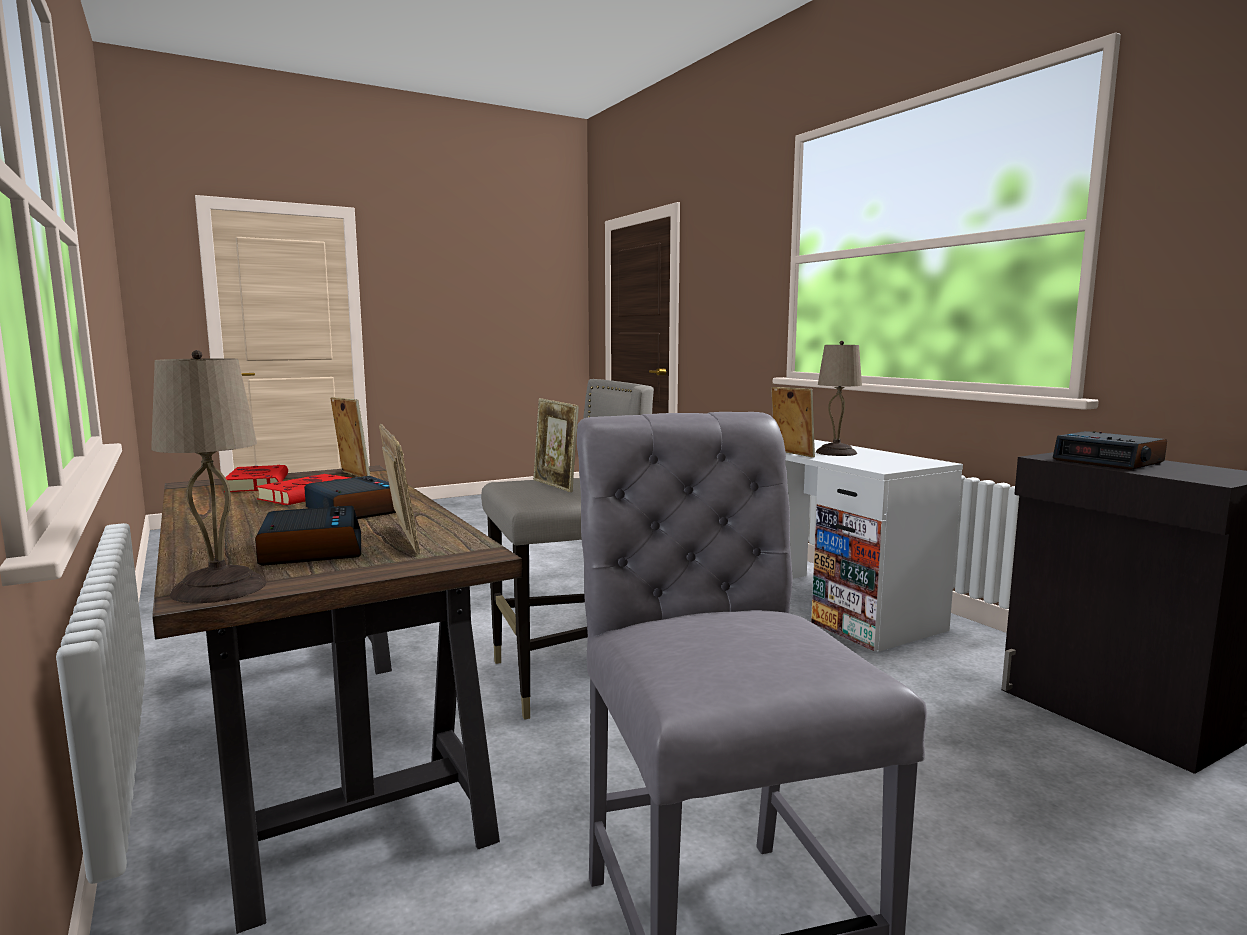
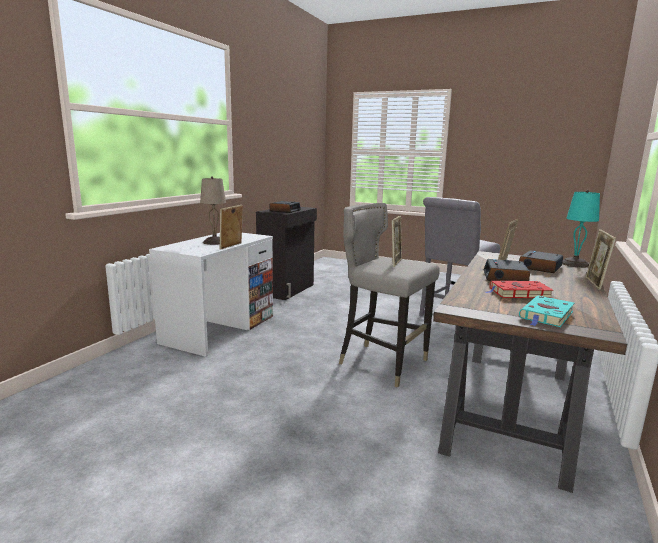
camera: 125 degrees left, 5 degrees up
(221, 588) = (574, 264): beige table lamp -> turquoise table lamp
(257, 484) = (546, 315): red book -> turquoise book
(352, 476) = (472, 303): picture frame -> picture frame (595, 283)

